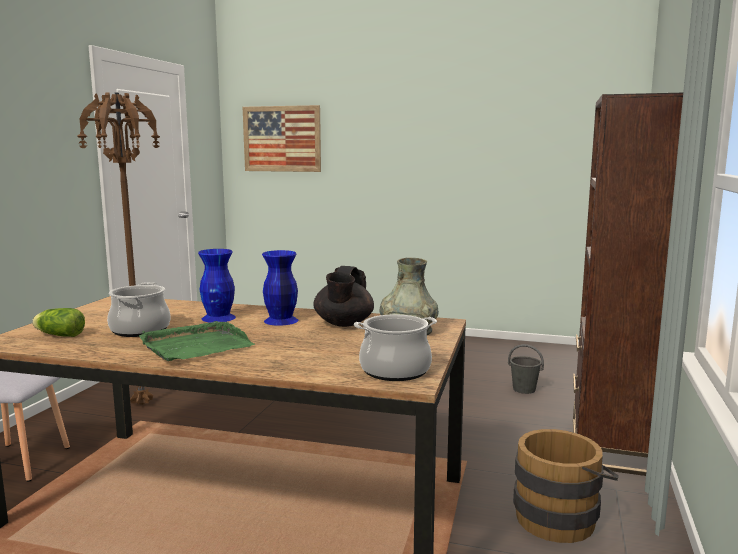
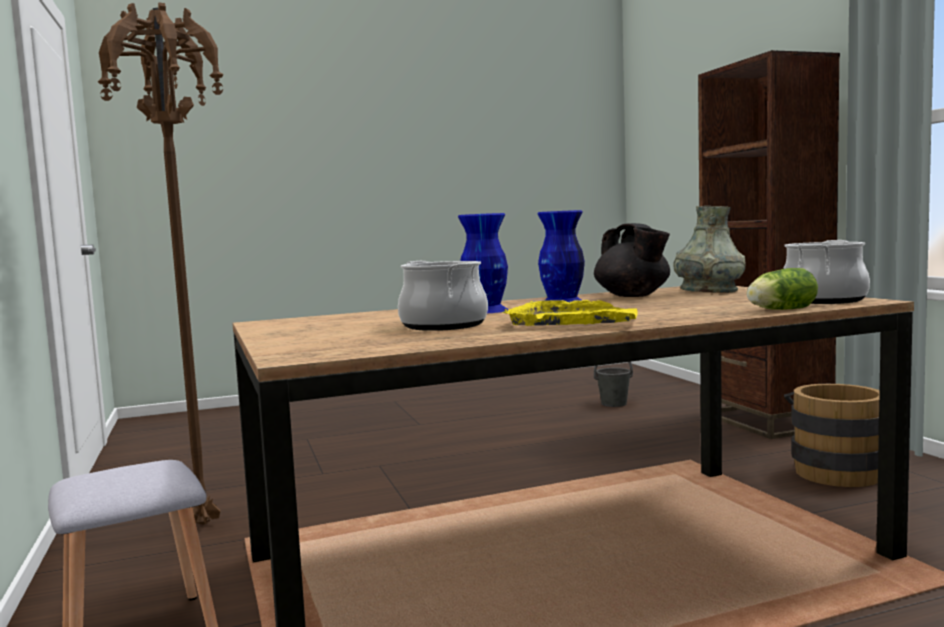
camera: 35 degrees left, 5 degrees down
(58, 335) = (354, 342): lettuce -> lettuce (779, 310)
(195, 346) = (576, 320): green tray -> yellow tray
(282, 139) = (197, 143): picture -> none

